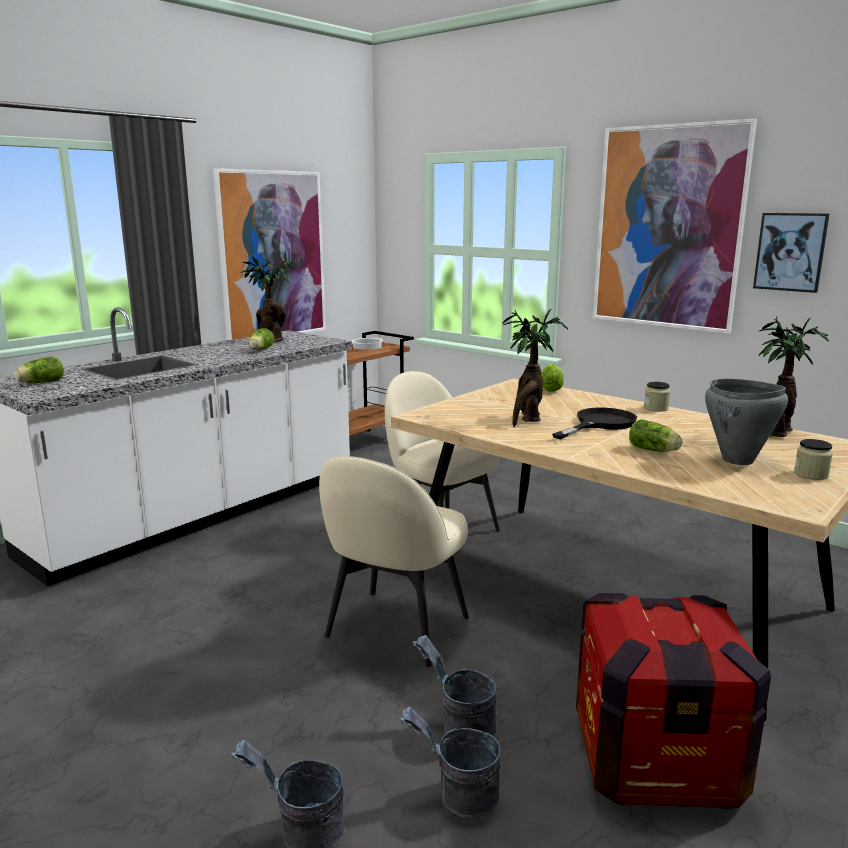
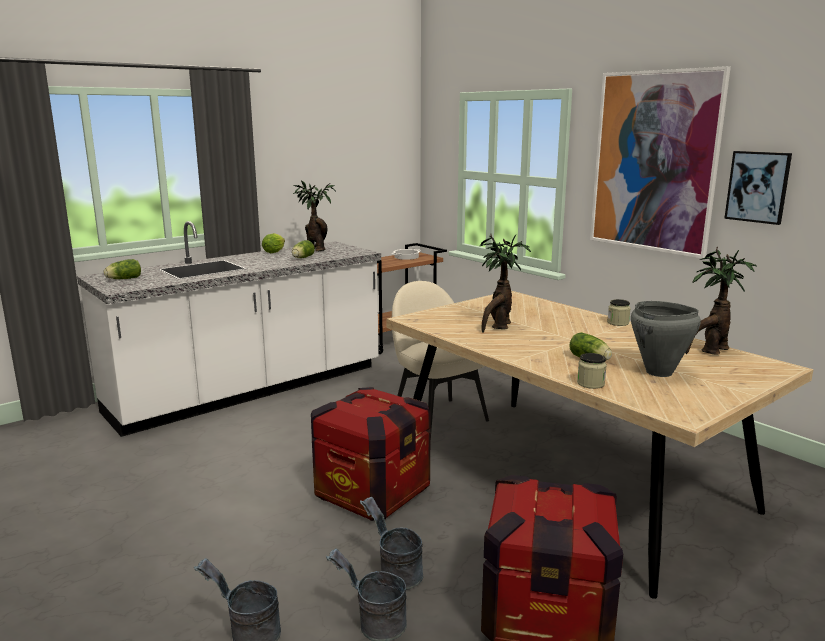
camera: 10 degrees right, 0 degrees up
(272, 256) = (325, 179): picture -> none
(395, 629) = (372, 493): beige chair -> crate
(551, 389) = (536, 301): lettuce -> lettuce (275, 252)
(599, 424) = (558, 334): black frying pan -> none
(811, 474) = (717, 389): jar -> jar (590, 383)

